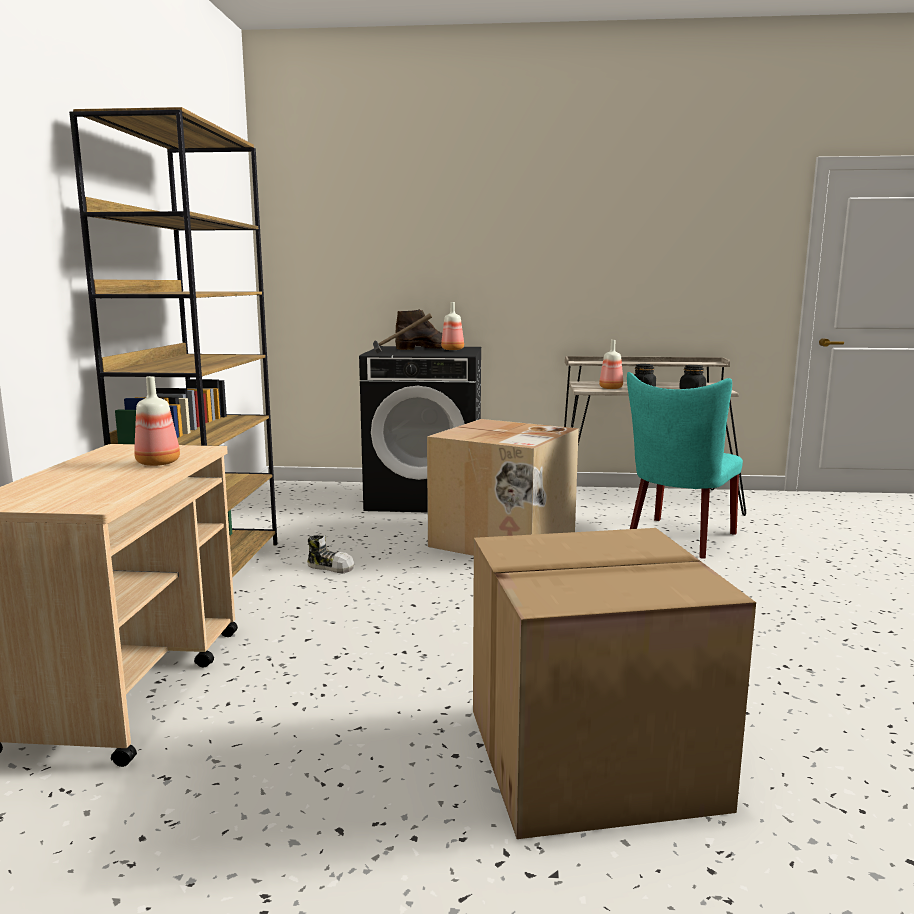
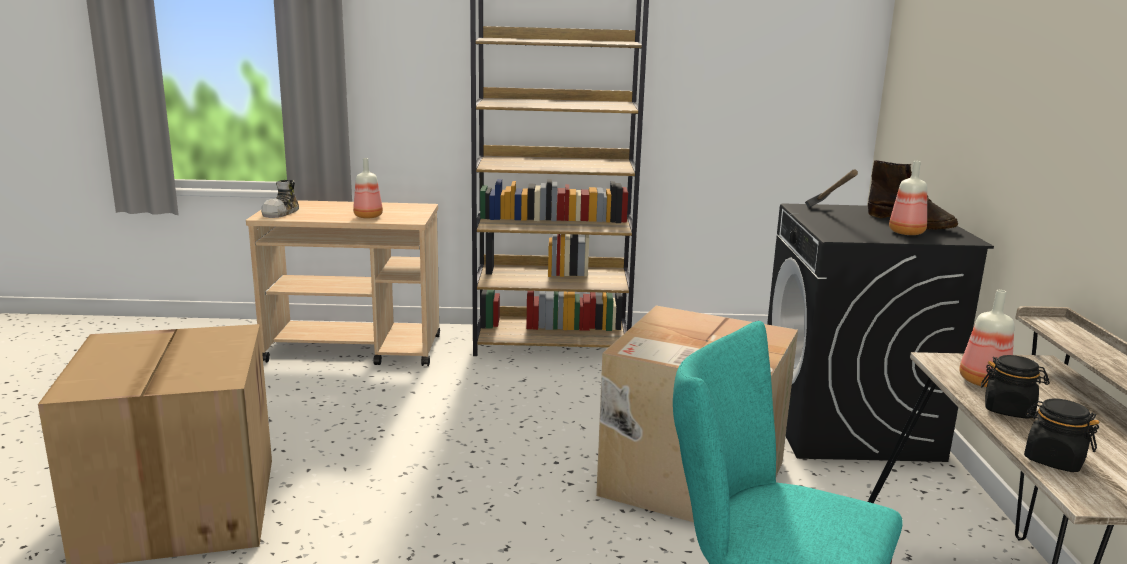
camera: 85 degrees right, 5 degrees up
(330, 567) = (572, 387): shoe -> shoe (282, 212)

